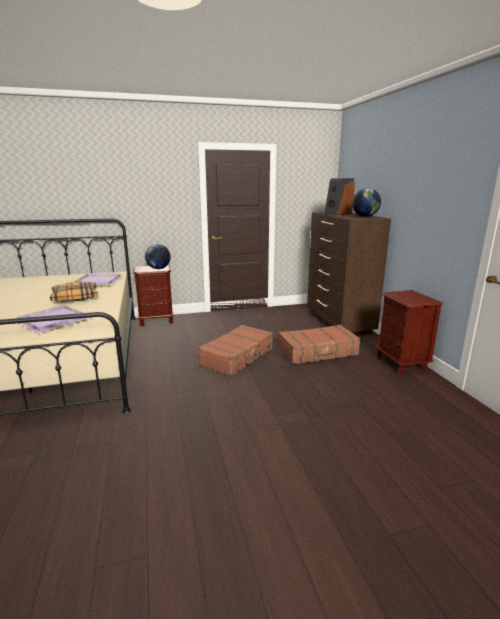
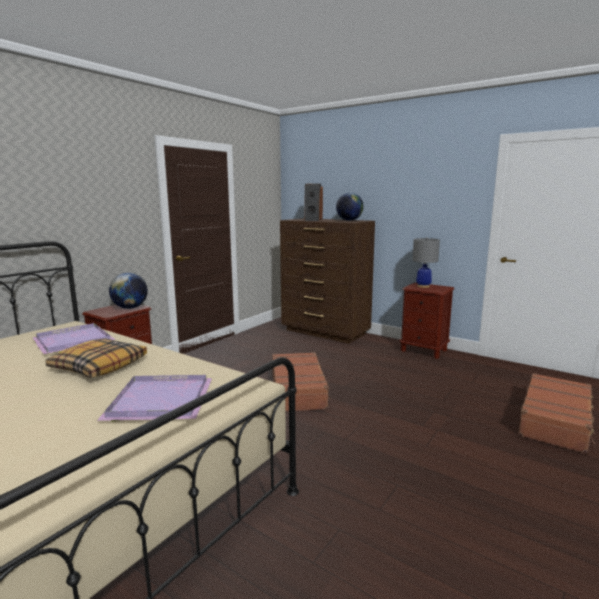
camera: 40 degrees left, 5 degrees down
(318, 352) = (356, 361): brown suitcase -> brown suitcase (555, 421)
(408, 295) = (423, 286): none -> grey table lamp

